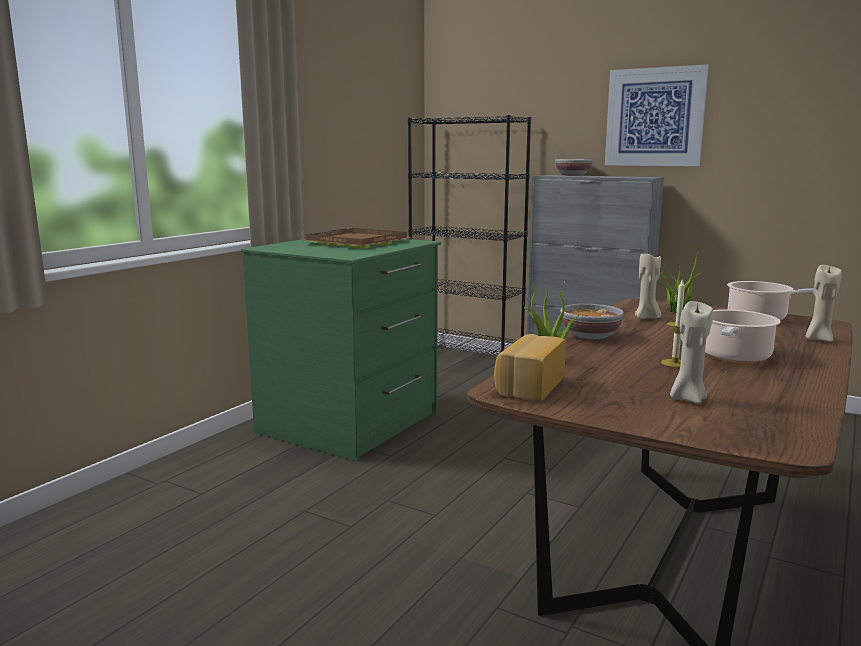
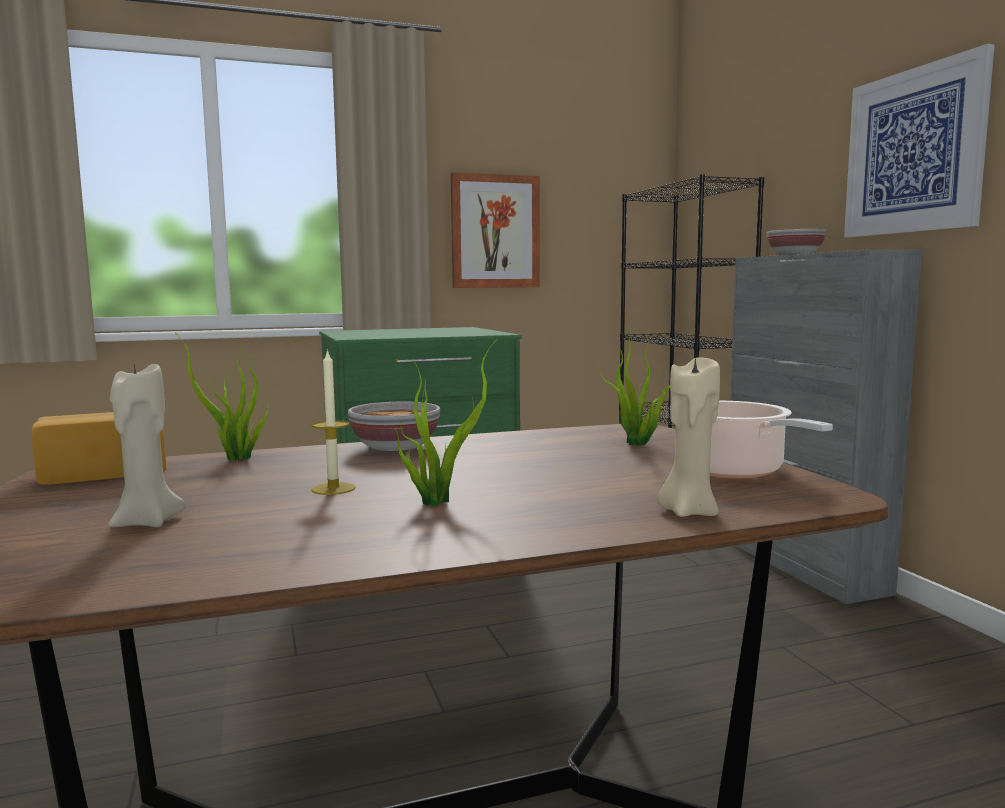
camera: 40 degrees right, 5 degrees down
(332, 148) = (495, 232): none -> picture
(357, 242) = (435, 331): brown tray -> none
(646, 318) = (557, 443): beige candle -> none
(734, 357) = (437, 500): cooking pot -> potted plant

